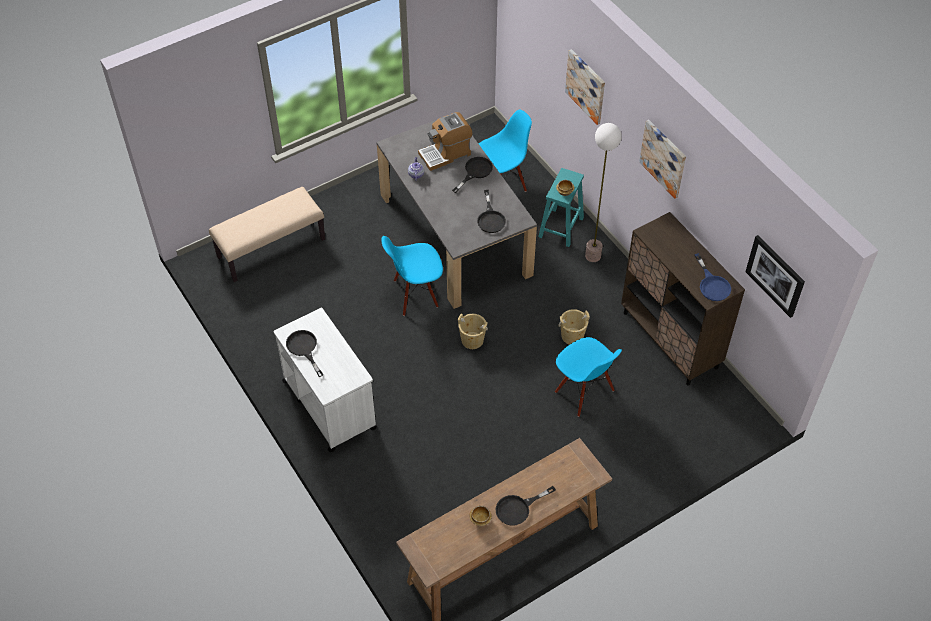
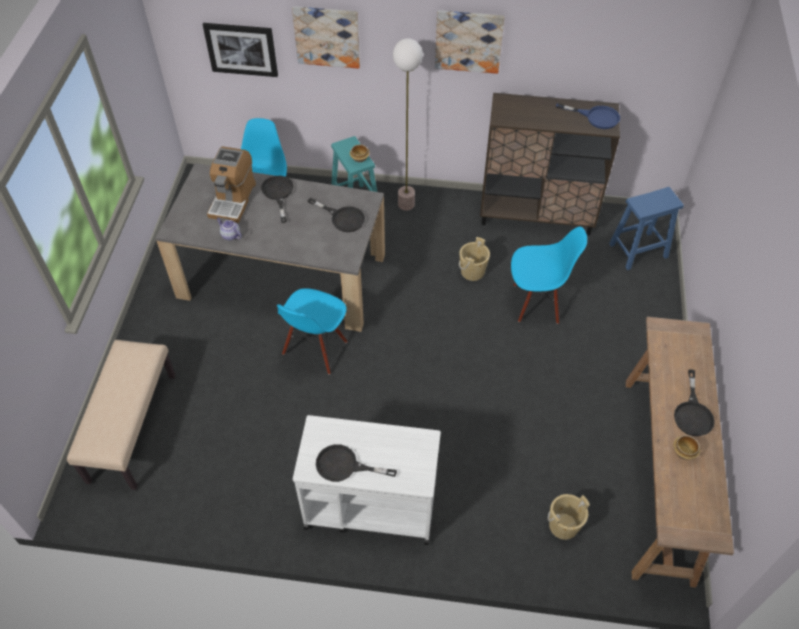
camera: 50 degrees left, 0 degrees up
(472, 340) = (408, 342): beige bucket -> beige bucket (563, 525)
(707, 426) = (639, 250): none -> blue stool
(775, 275) = (657, 61): picture -> picture (241, 49)

